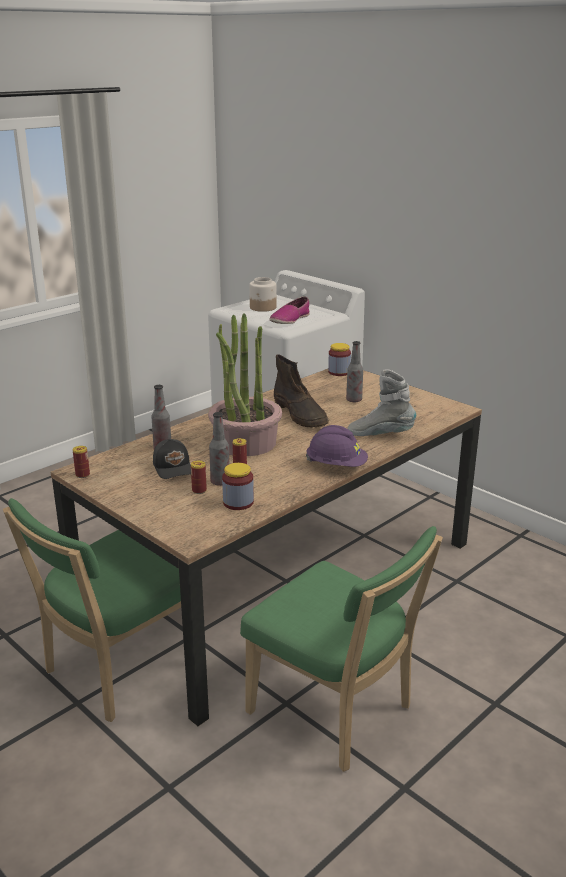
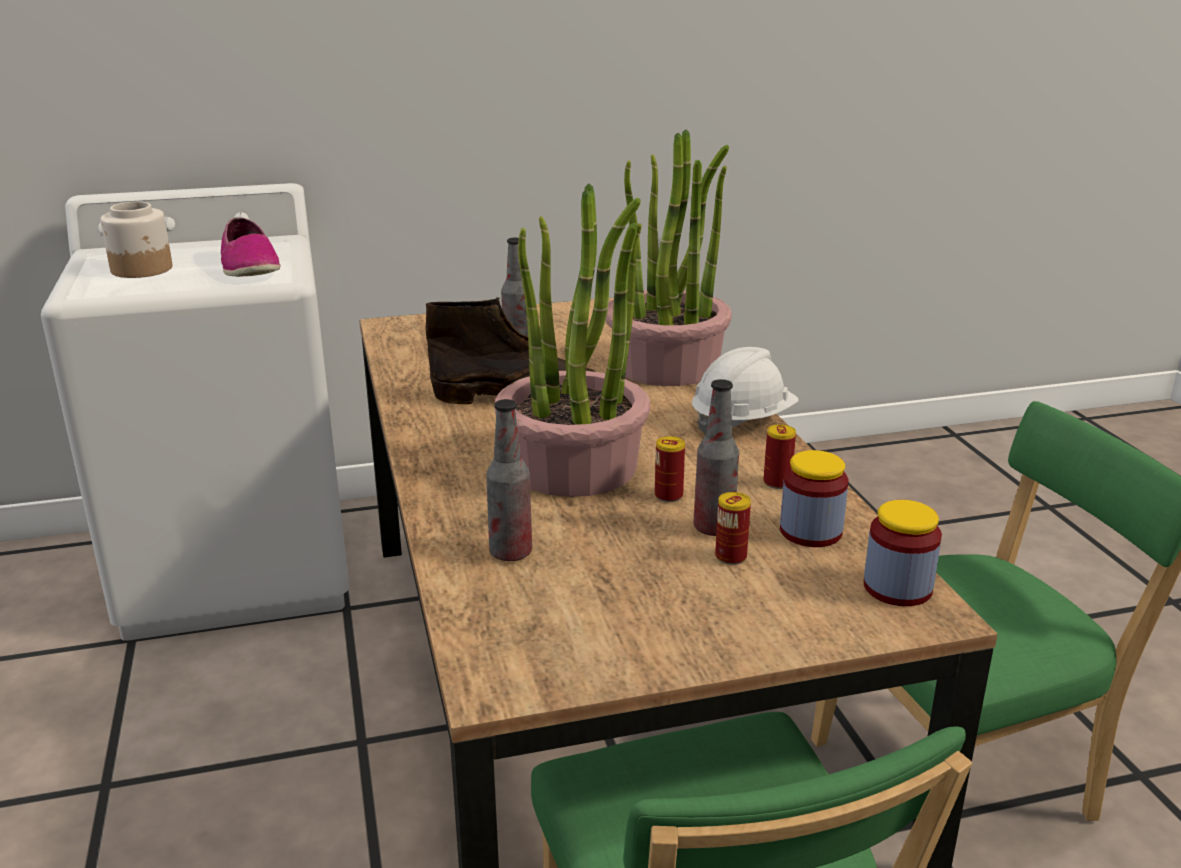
camera: 60 degrees left, 0 degrees up
(82, 475) = (524, 680): can -> can (777, 482)
(174, 467) = (605, 559): black cap -> none
(336, 466) = (742, 421): purple hard hat -> white hard hat
(339, 372) = (393, 330): jar -> jar (897, 588)
(380, 435) = (667, 366): grey boot -> potted plant

